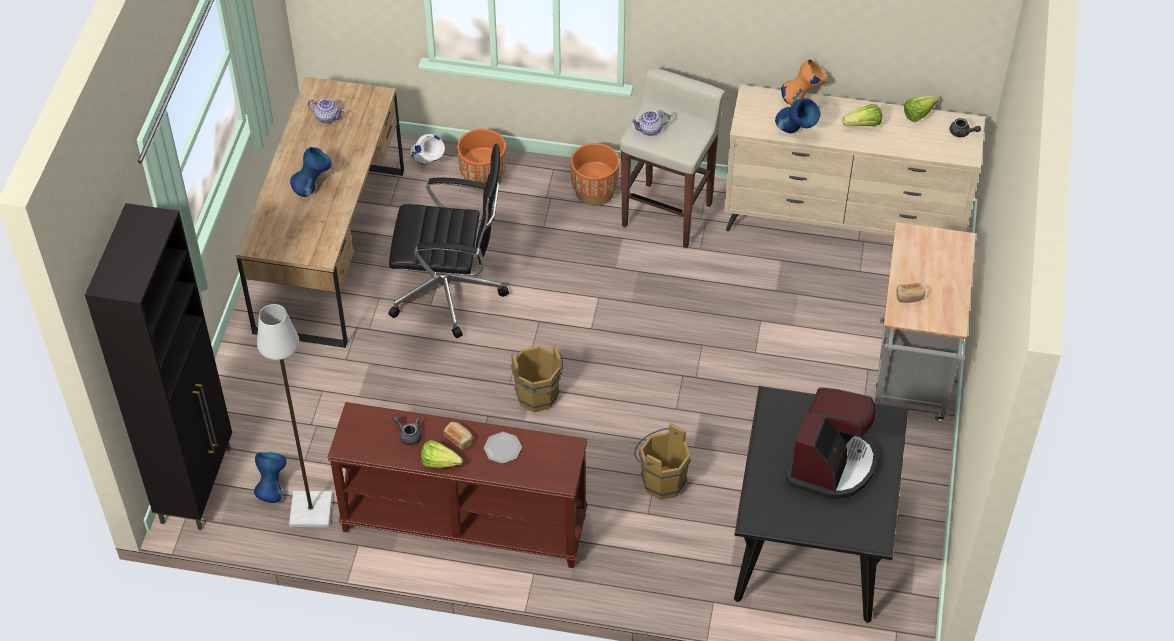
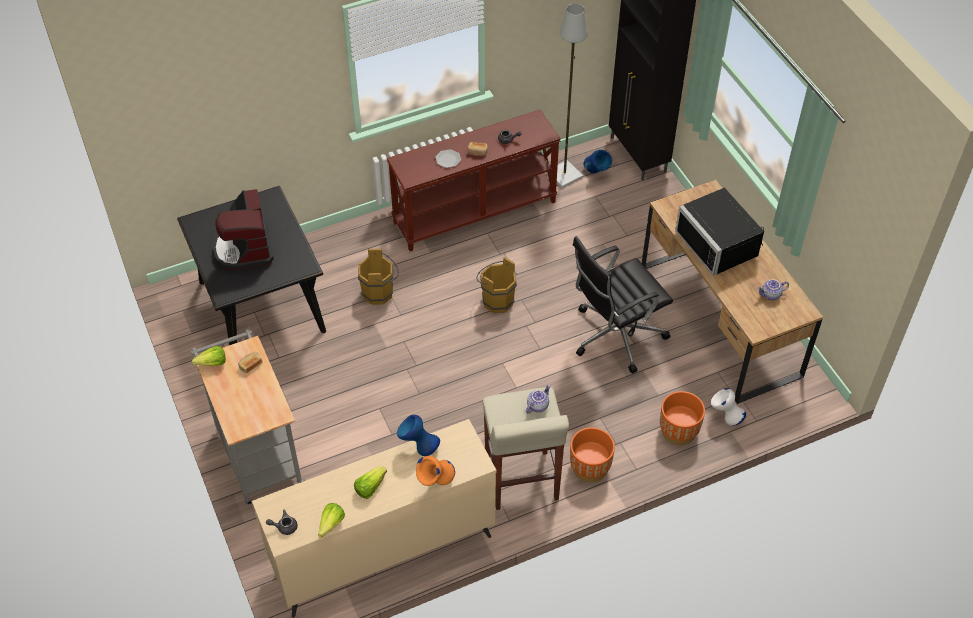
camera: 145 degrees right, 0 degrees up
(313, 187) = (721, 243): blue vase -> black microwave
(443, 464) = (474, 136): lettuce -> lettuce (209, 363)

